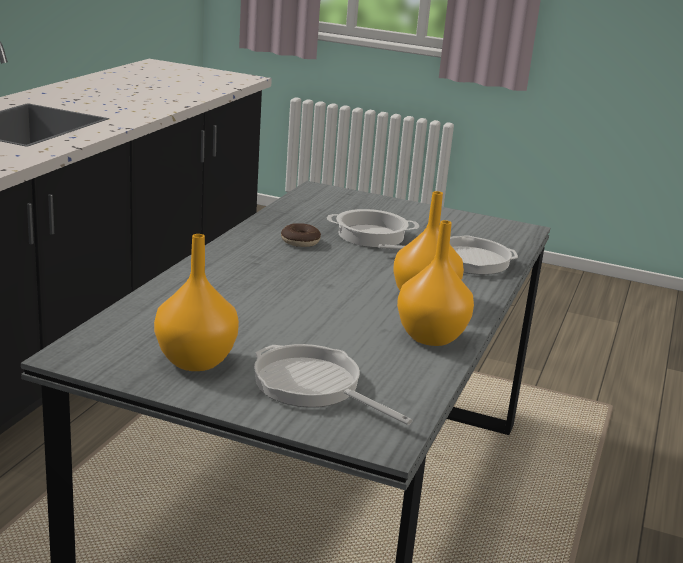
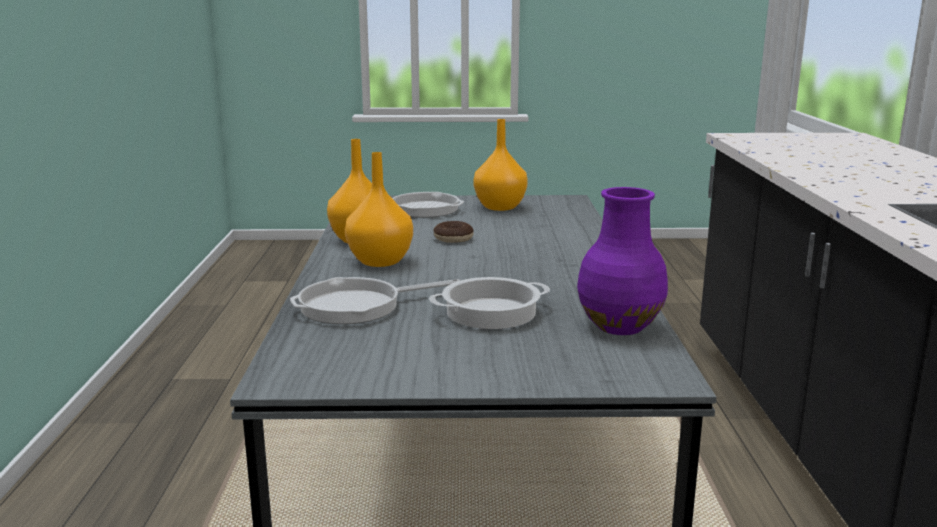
camera: 160 degrees right, 5 degrees down
(298, 211) = (621, 326): none -> purple vase
(300, 241) = (555, 287): donut -> donut (453, 238)

